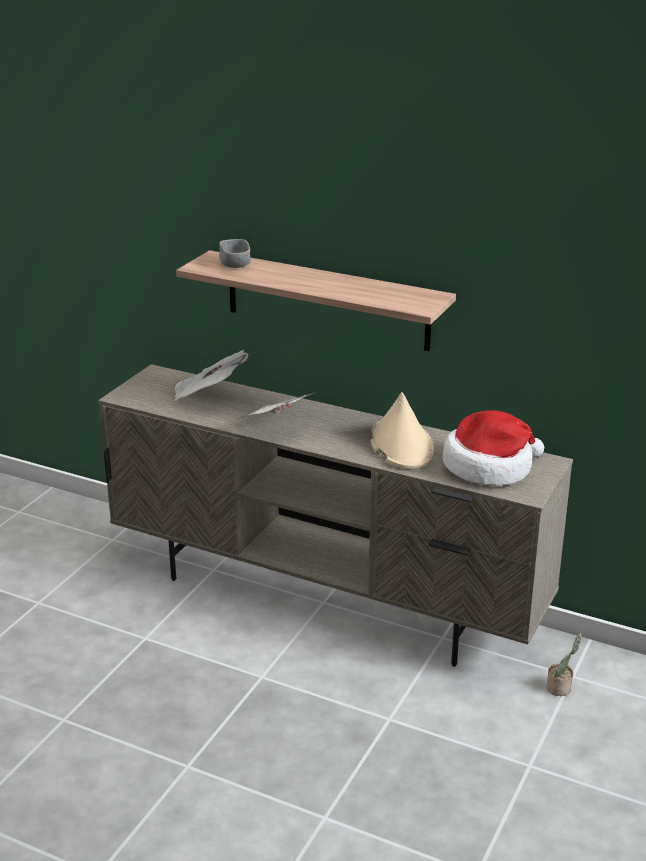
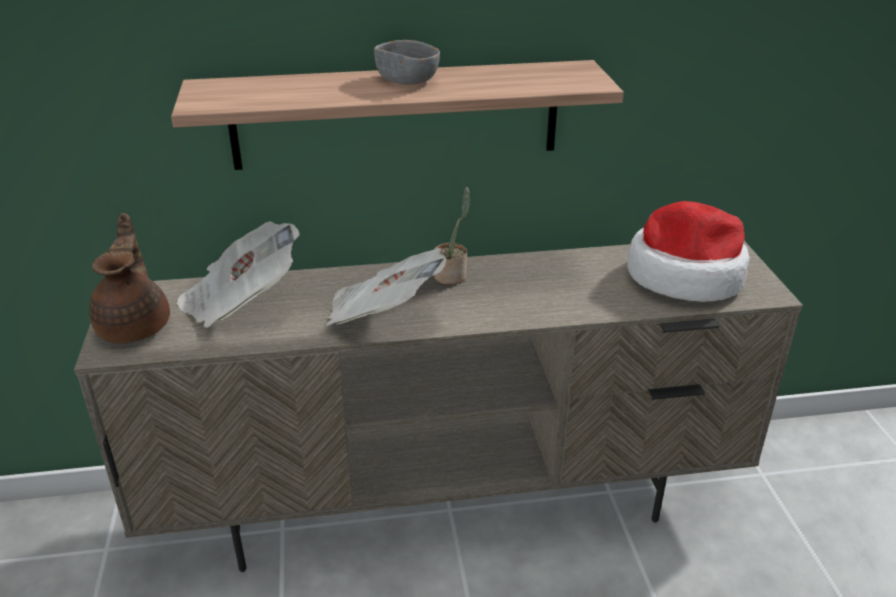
camera: 35 degrees left, 5 degrees up
(145, 389) = (136, 325): none -> brown teapot
(235, 264) = (254, 88): grey bowl -> grey bowl (407, 80)
(401, 445) = (561, 284): beige hat -> none
(560, 688) = (768, 494): potted plant -> potted plant (452, 275)

